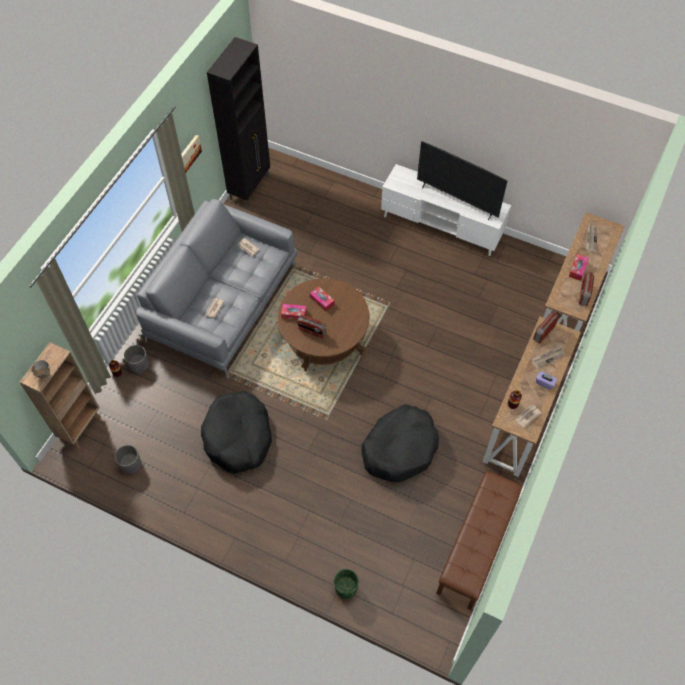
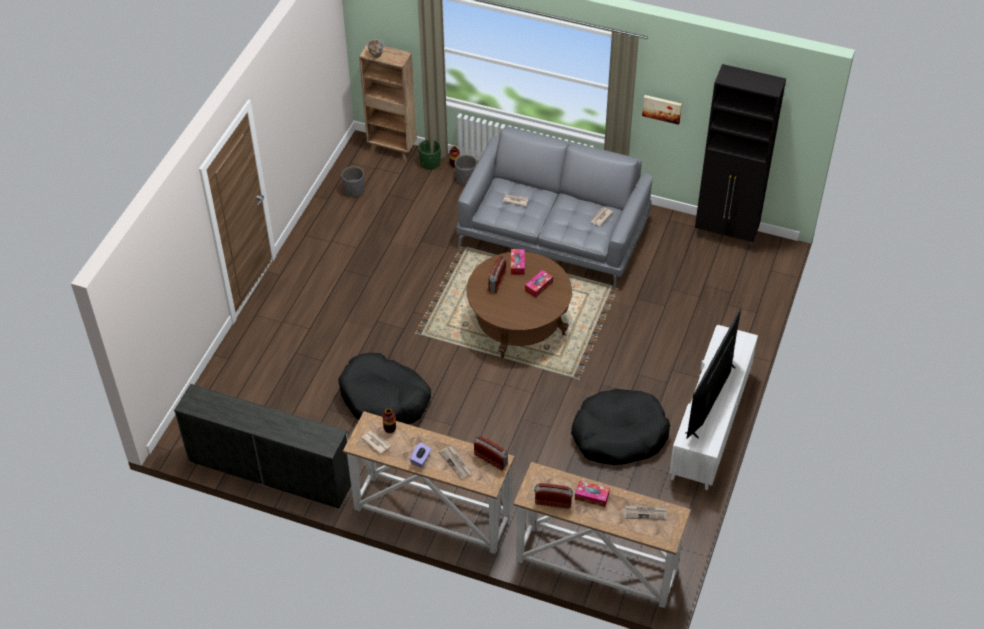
camera: 85 degrees right, 10 degrees down
(238, 437) = (389, 264): black dog bed -> black dog bed (619, 435)
(346, 588) = (228, 364): green planter -> green planter (430, 163)
(476, 547) = (270, 471): brown bench -> white dresser

